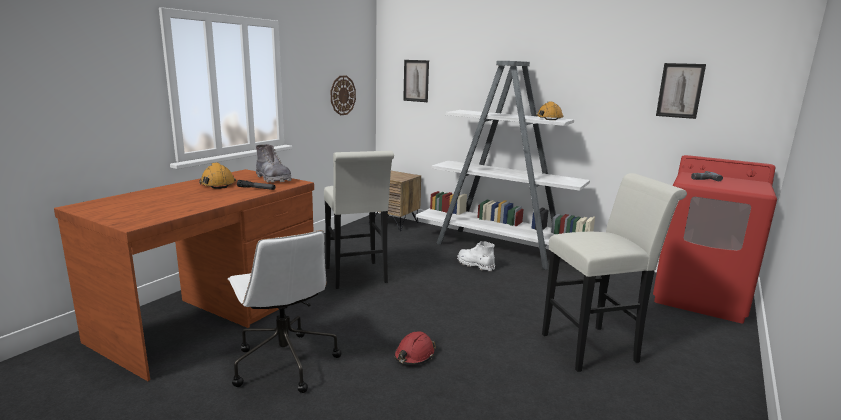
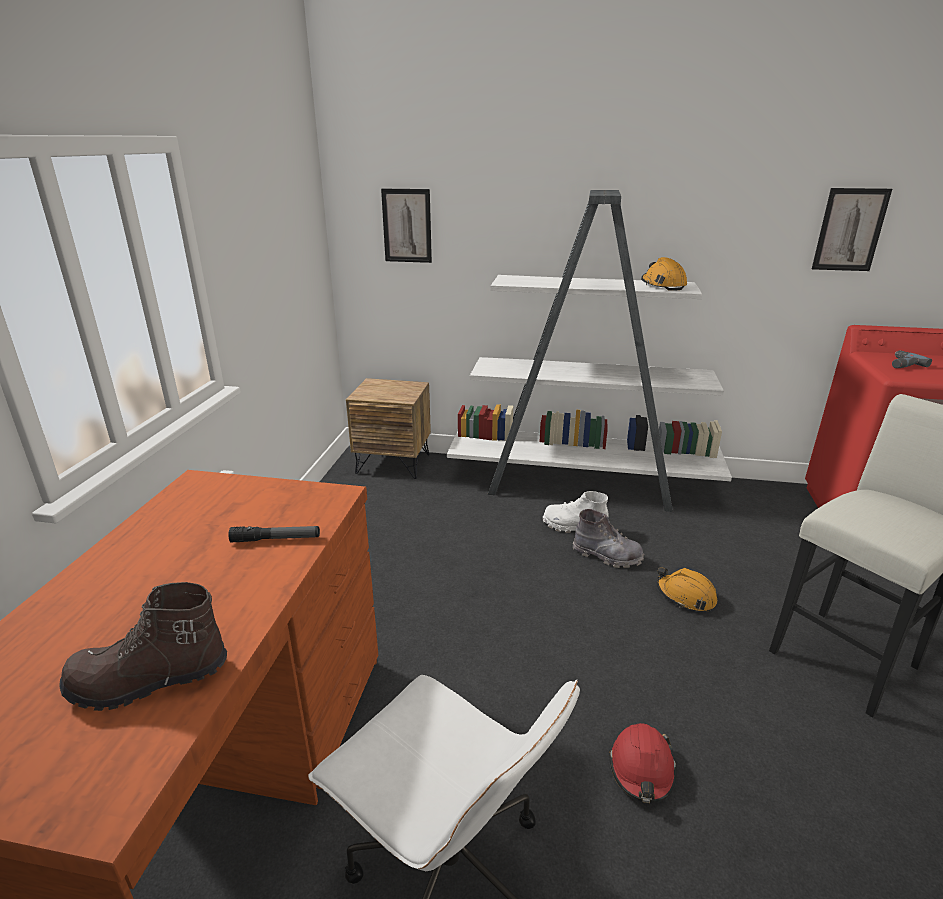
camera: 20 degrees left, 10 degrees up
(172, 207) = (149, 681): none -> brown boot
(217, 184) = (175, 542): orange hard hat -> orange hard hat (685, 596)
(273, 179) = (278, 494): grey boot -> grey boot (607, 556)
(342, 95) = (290, 266): wall clock -> none
(357, 277) = (421, 604): white stool -> none

